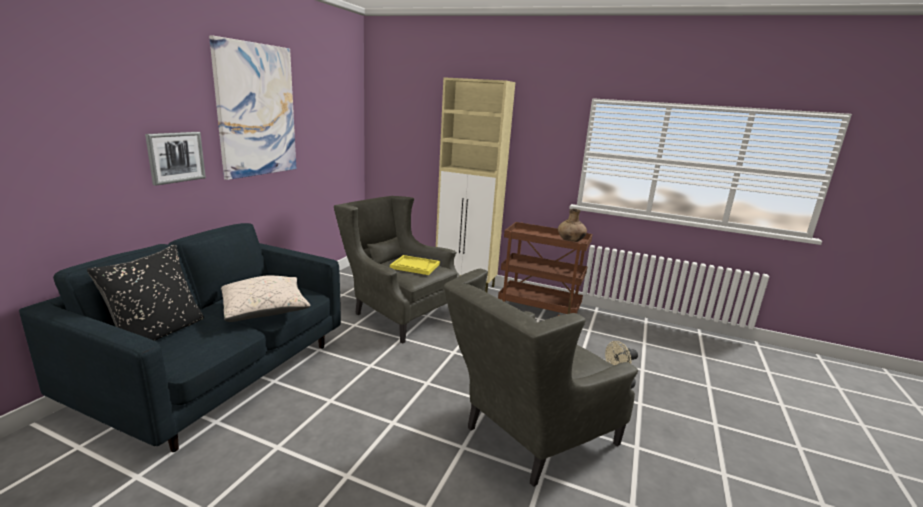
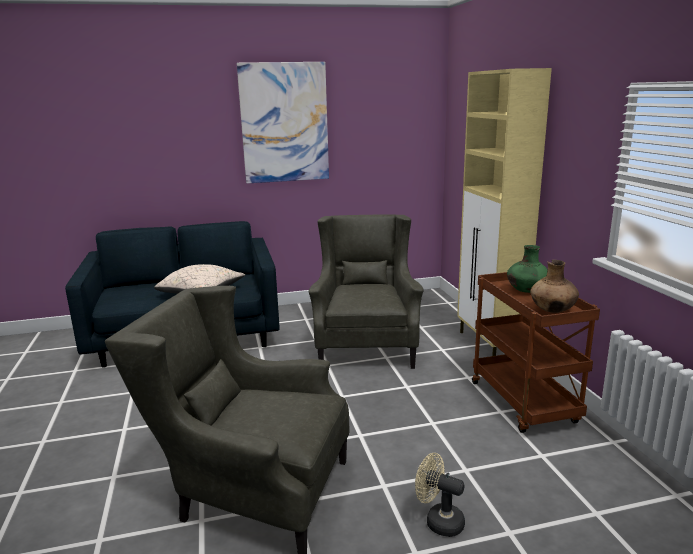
camera: 55 degrees right, 0 degrees up
(158, 333) = (136, 287): black pillow -> none
(176, 157) = (202, 162): picture -> none
(415, 266) = (367, 294): yellow tray -> none
(535, 234) = (526, 291): none -> green vase

